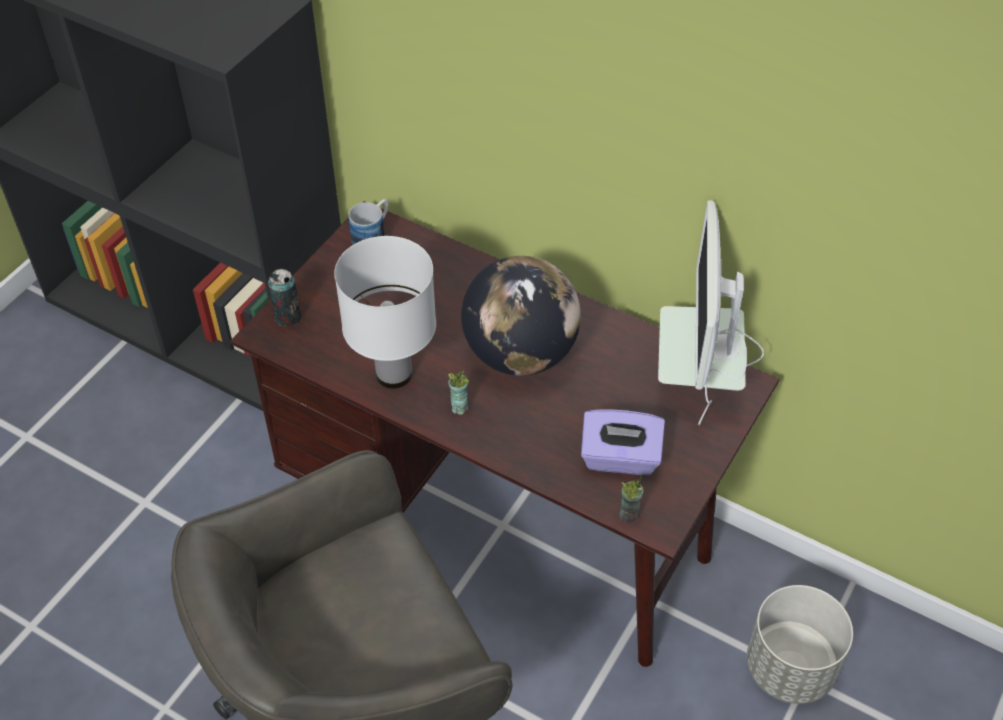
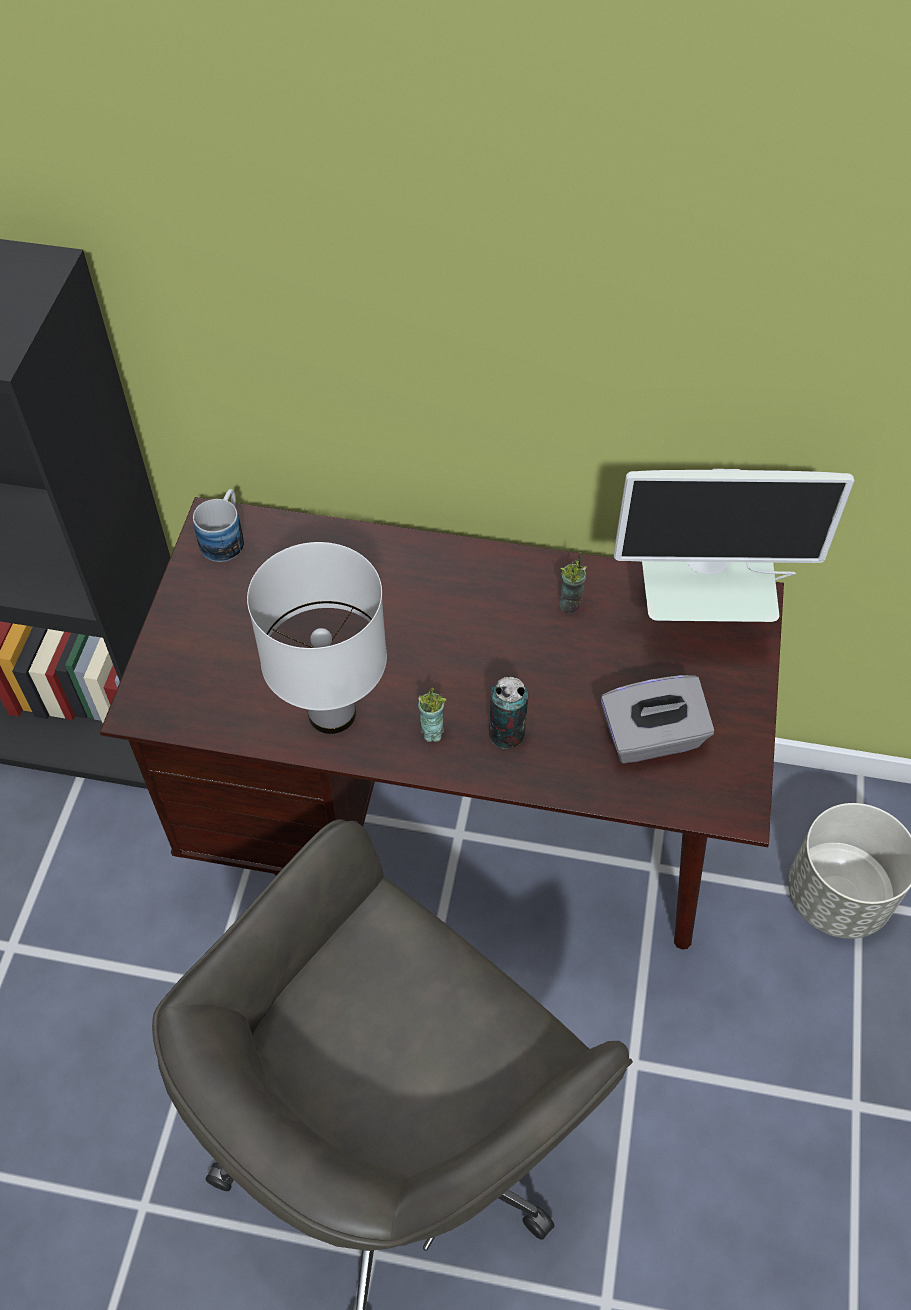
camera: 20 degrees left, 5 degrees up
(288, 317) = (163, 678): can -> can (506, 733)
(520, 354) = (475, 641): globe -> none
(620, 458) = (652, 738): purple tissue box -> grey tissue box
(629, 515) = (695, 807): cup -> cup (570, 605)
(699, 384) = (699, 616): monitor -> monitor turned 75 degrees counterclockwise

